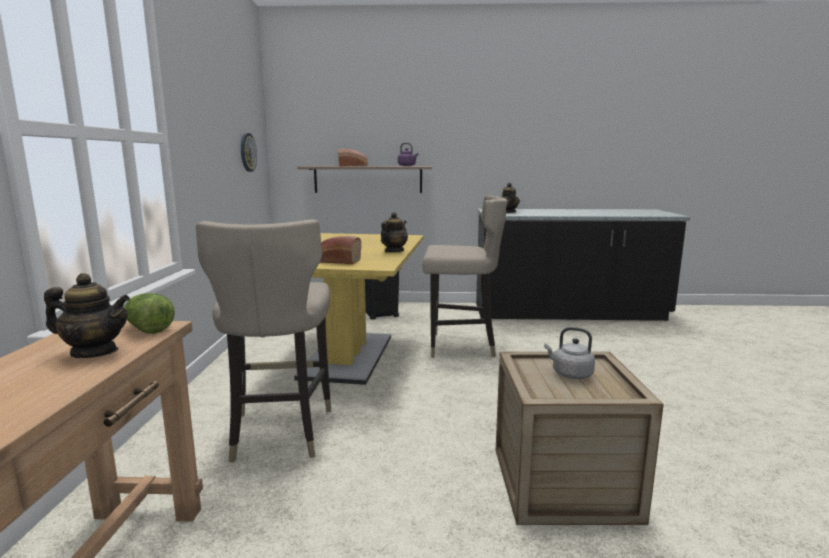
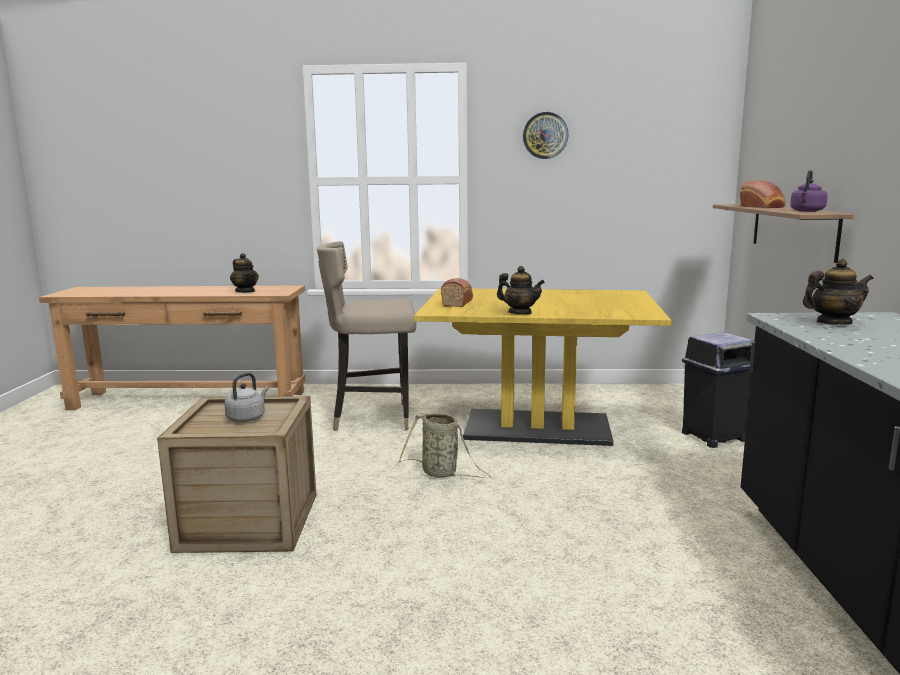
camera: 90 degrees right, 0 degrees up
(94, 352) = (245, 291): teapot -> teapot turned 45 degrees counterclockwise
(148, 328) = (278, 292): lettuce -> none
(247, 152) = (652, 186): wall clock -> wall clock (545, 135)
(440, 393) = (442, 473): none -> basket
(460, 346) = (599, 488): beige stool -> none

